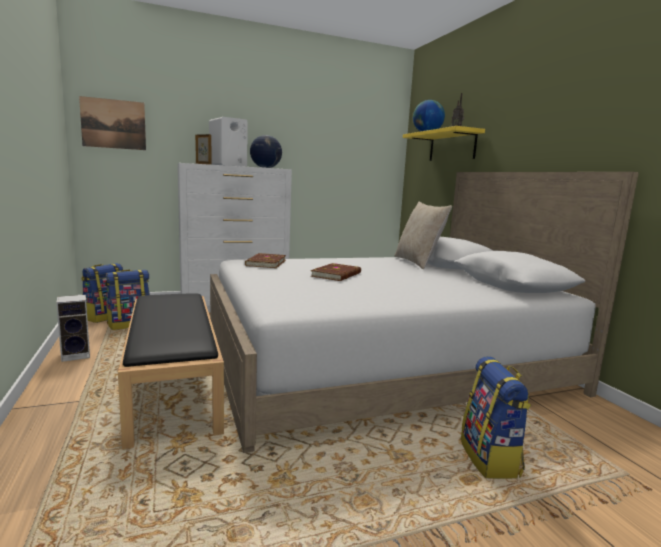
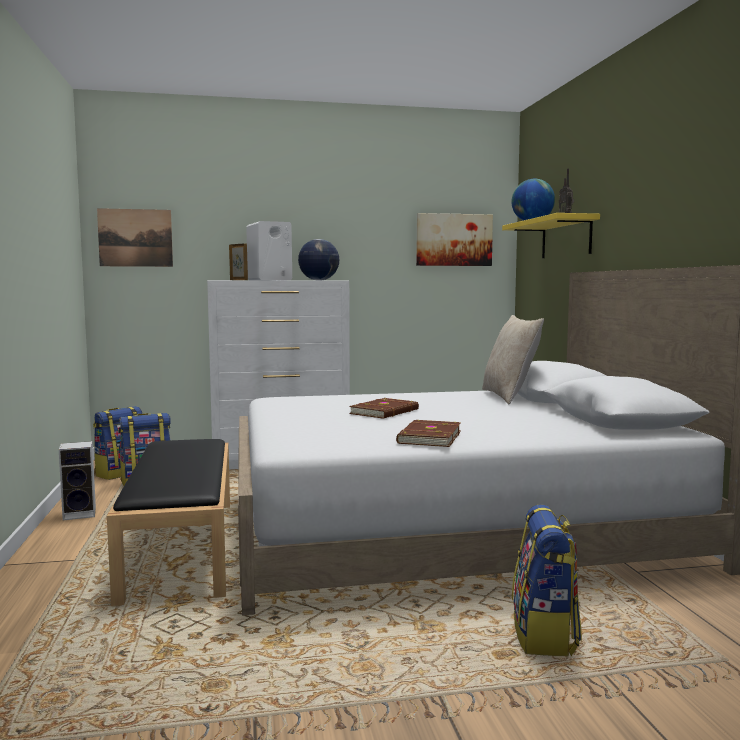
camera: 10 degrees right, 5 degrees down
(265, 263) = (303, 400): brown book -> brown book (428, 437)
(363, 143) = (454, 240): none -> picture

